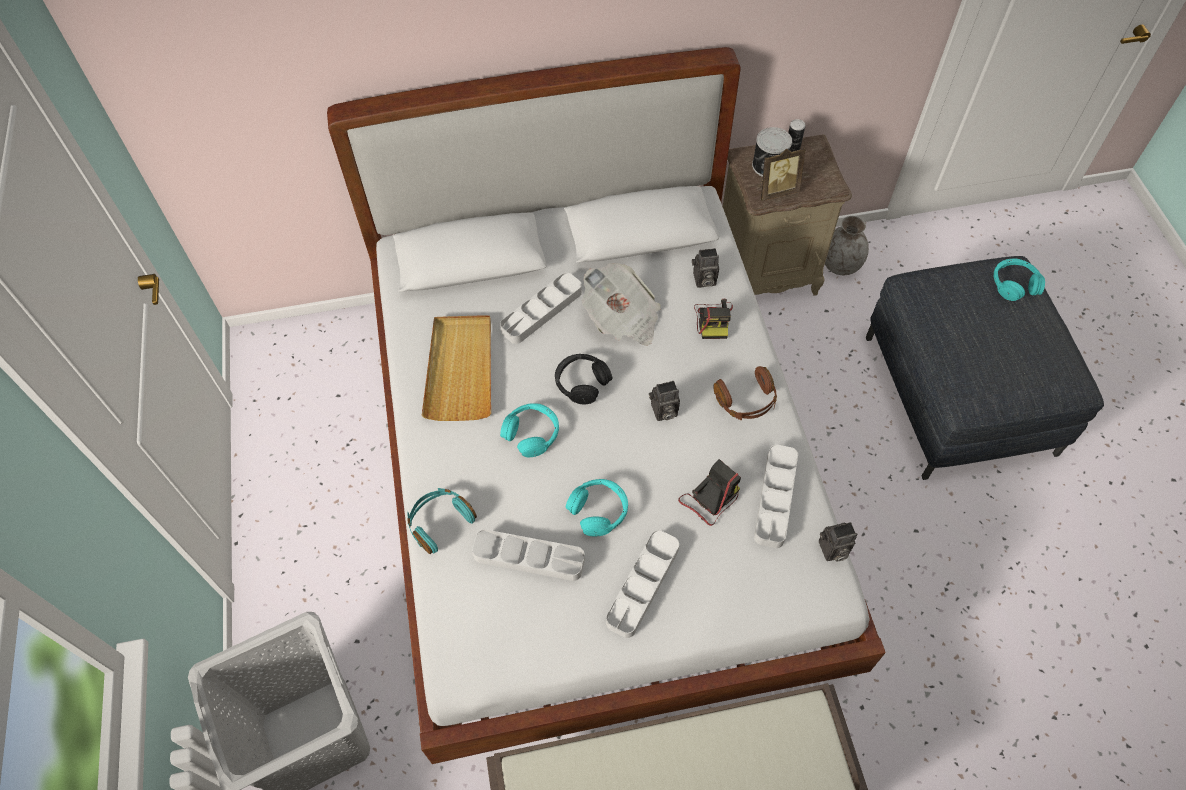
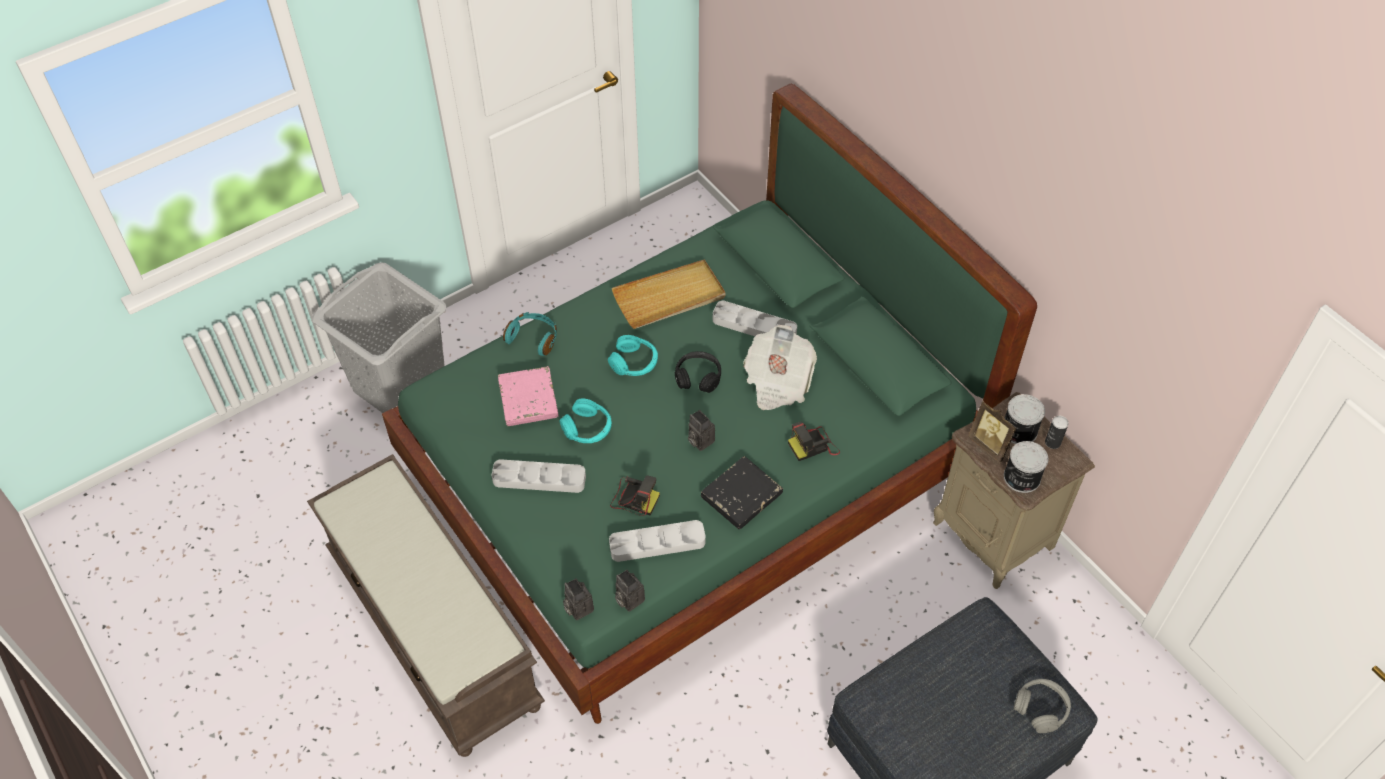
camera: 65 degrees right, 5 degrees down
(529, 557) = (528, 399): grey tray -> pink book
(596, 475) = (693, 476): white bed -> green bed
(703, 280) = (852, 424): camera -> camera (577, 607)
(746, 401) = (741, 495): brown headphones -> black book
(820, 185) = (1021, 478): none -> can
(840, 265) = (1047, 599): grey vase -> none
(1014, 284) = (1041, 708): turquoise headphones -> grey headphones

